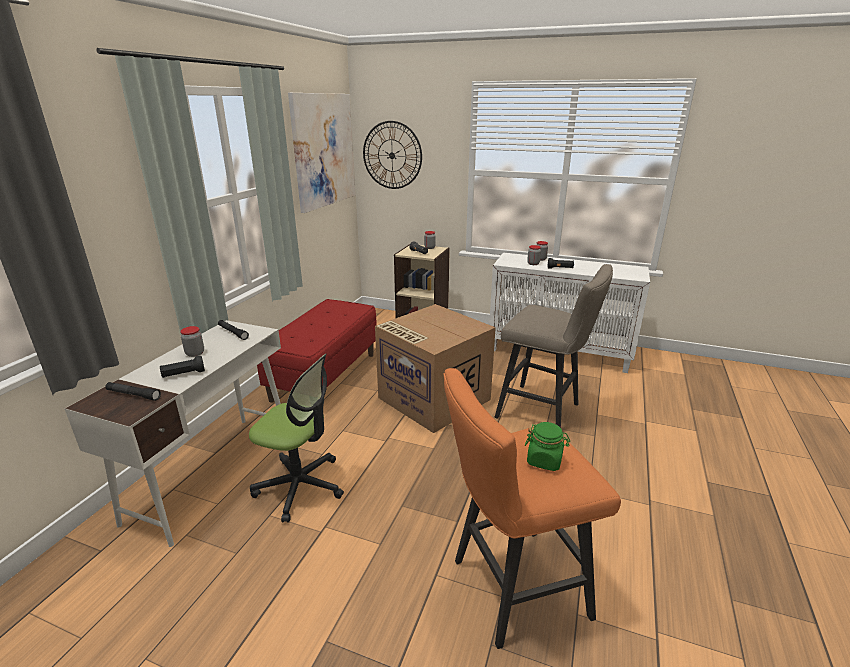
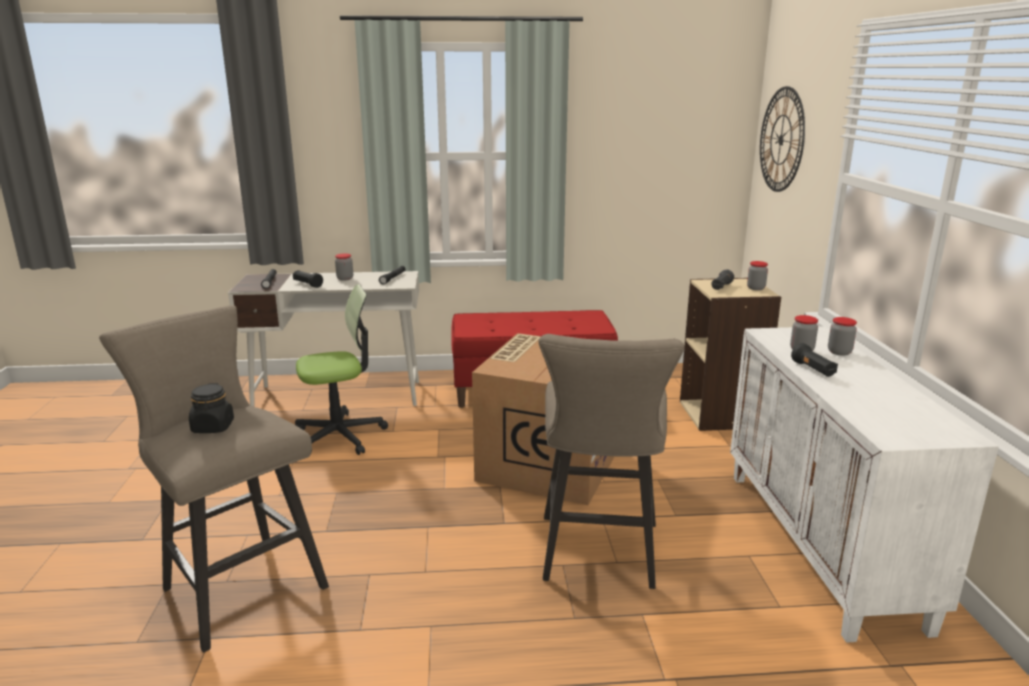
camera: 65 degrees right, 5 degrees down
(300, 486) = (340, 435): office chair -> office chair turned 105 degrees counterclockwise
(324, 150) = (674, 122): picture -> none
(510, 589) = (237, 584): orange stool -> beige stool
(544, 460) = (213, 427): green jar -> black jar

